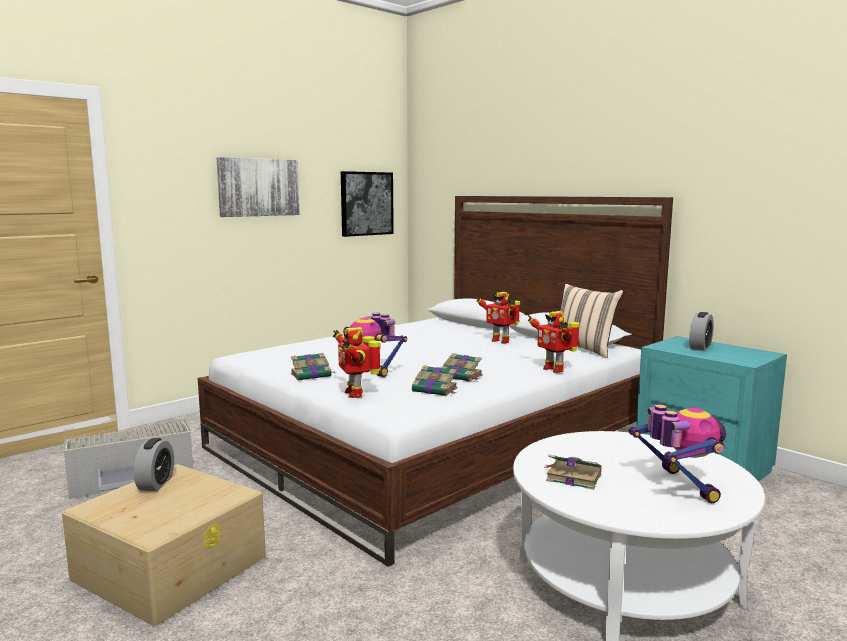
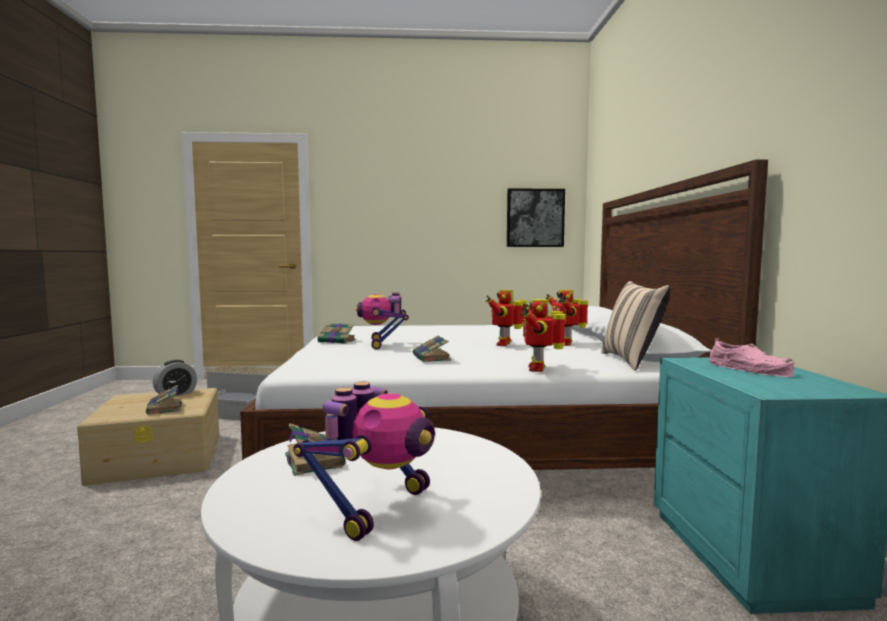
camera: 40 degrees right, 5 degrees down
(258, 187) = (426, 203): picture -> none
(356, 393) = (319, 354): toy robot -> toy robot (505, 344)
(435, 390) = (377, 362): book -> book (164, 408)
(700, 347) = (750, 369): alarm clock -> pink shoe

